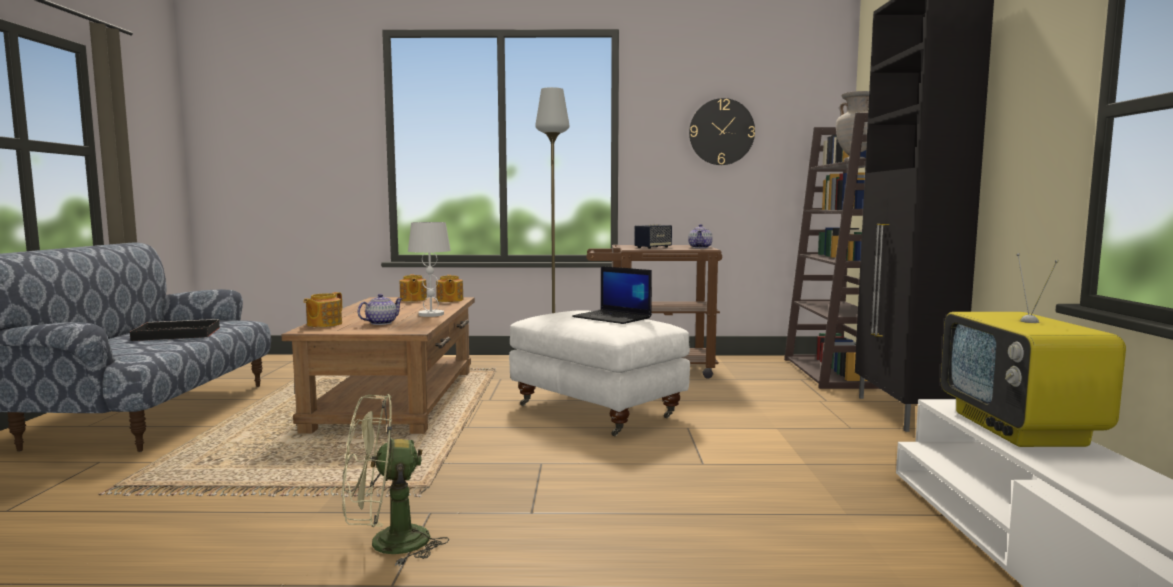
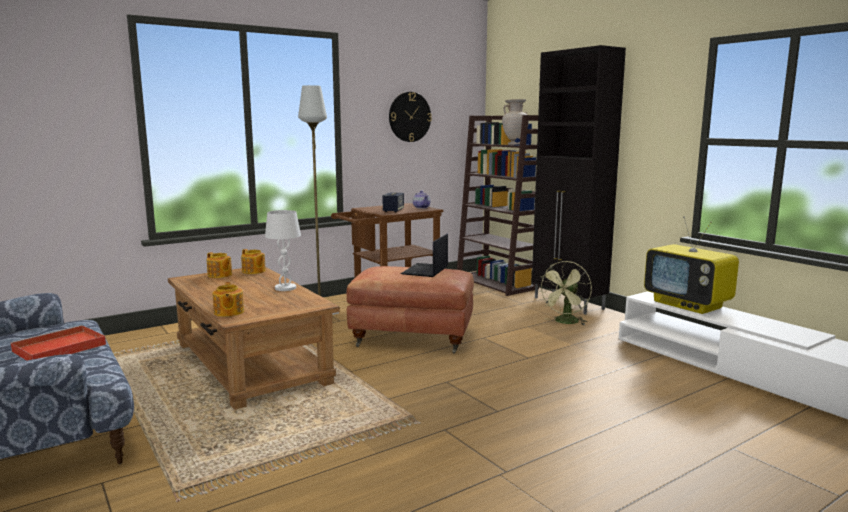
camera: 35 degrees left, 5 degrees up
(175, 334) = (58, 348): black tray -> red tray
(380, 323) = (272, 303): teapot -> none
(386, 545) = (459, 454): green fan -> green fan (565, 322)
(597, 411) = (412, 339): white ottoman -> brown ottoman
(613, 317) = (425, 271): laptop -> laptop turned 105 degrees clockwise

